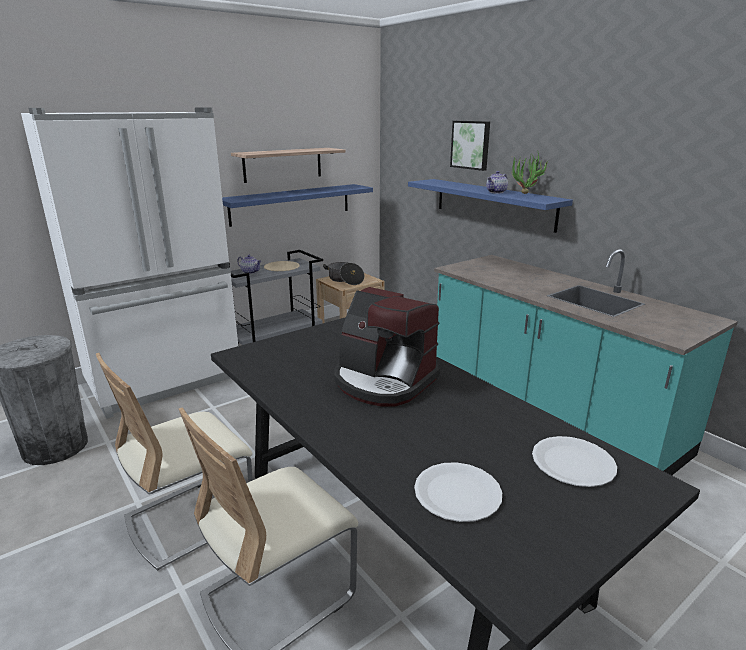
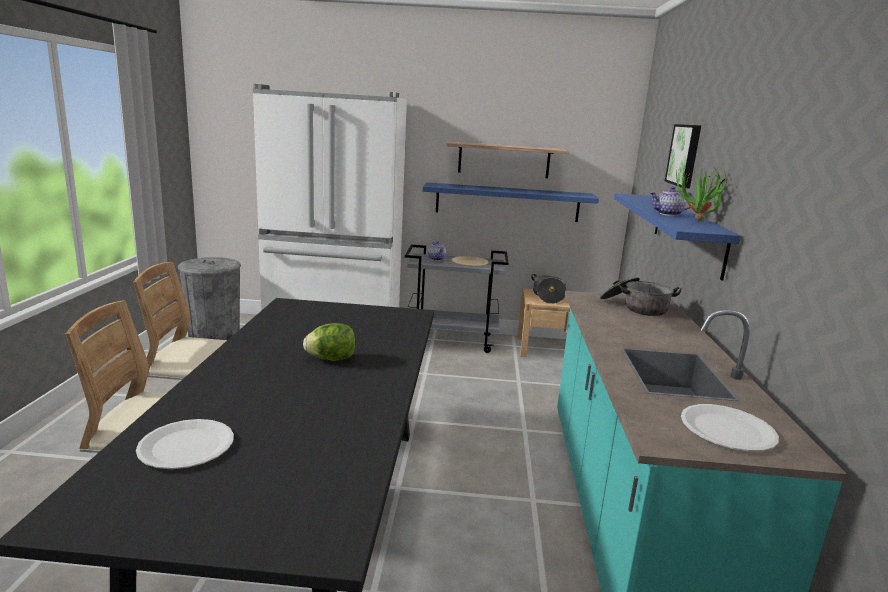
camera: 40 degrees right, 5 degrees down
(383, 381) = (331, 359): coffee machine -> lettuce
(492, 266) = (635, 307): none -> cooking pot
(573, 463) = (311, 485): white plate -> white plate (727, 430)

